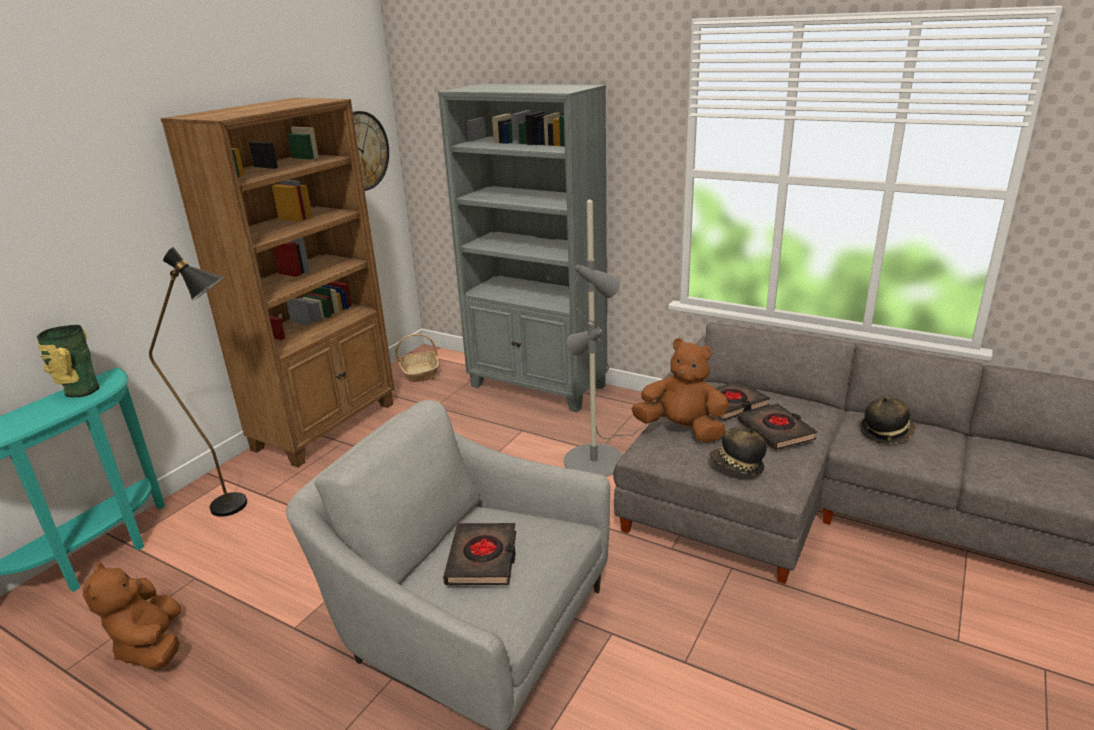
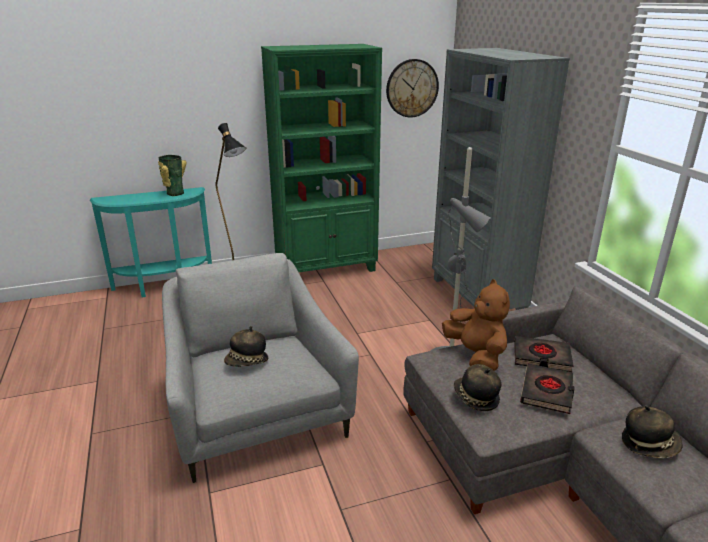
camera: 40 degrees right, 0 degrees up
(152, 646) = (137, 336): brown plush toy -> none
(327, 426) = (327, 268): brown bookcase -> green bookcase
(420, 372) = (414, 258): basket -> none
(483, 559) = (247, 362): black book -> hat

